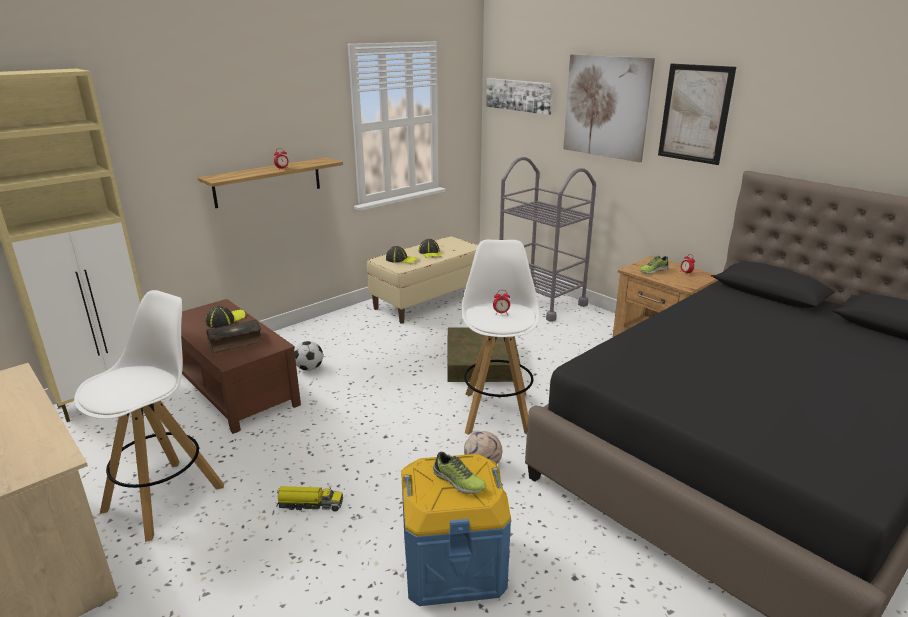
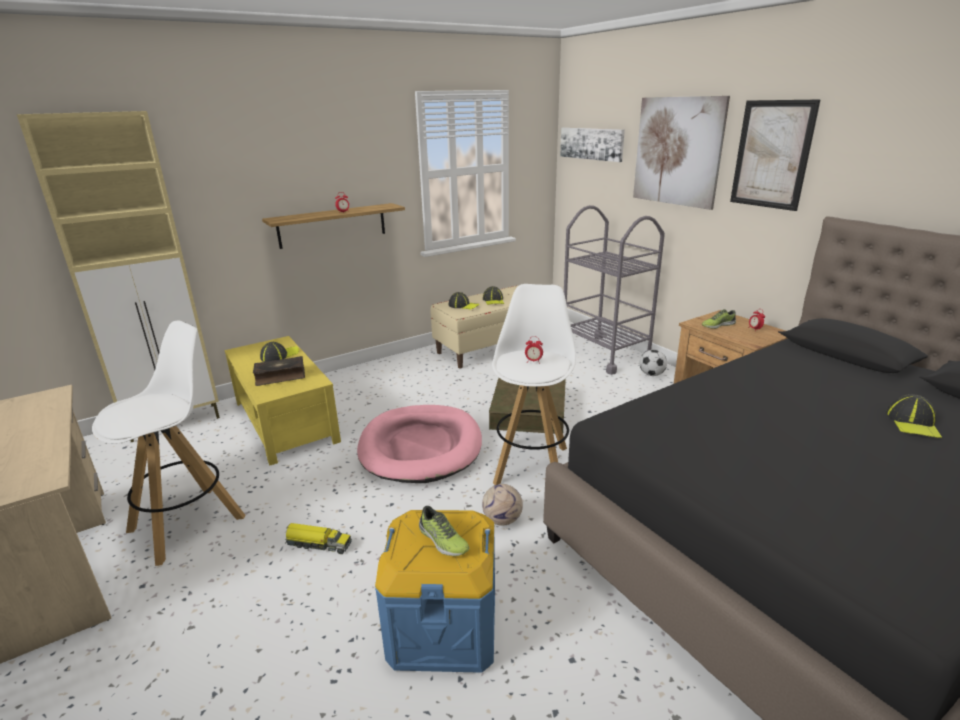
camera: 10 degrees right, 0 degrees up
(233, 389) = (284, 422): brown coffee table -> yellow coffee table
(309, 368) = (359, 407): football -> football (651, 374)
(384, 404) = (421, 447): none -> pink dog bed
(831, 349) = (913, 423): none -> cap

